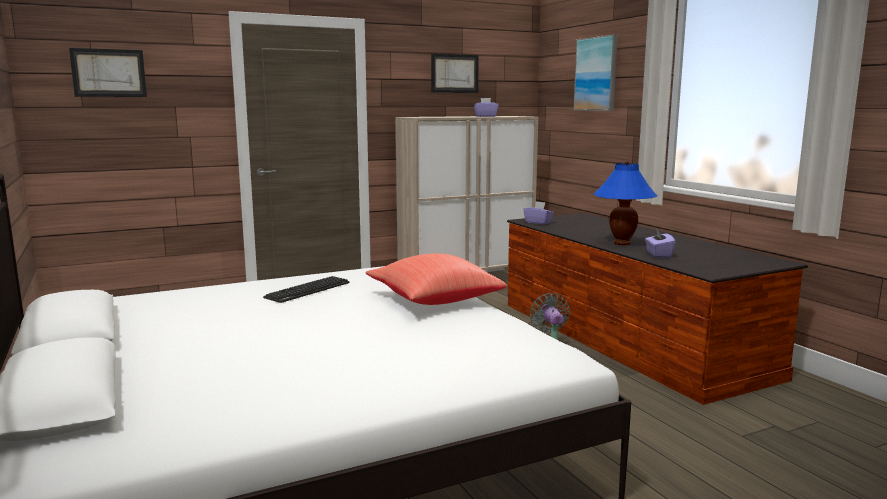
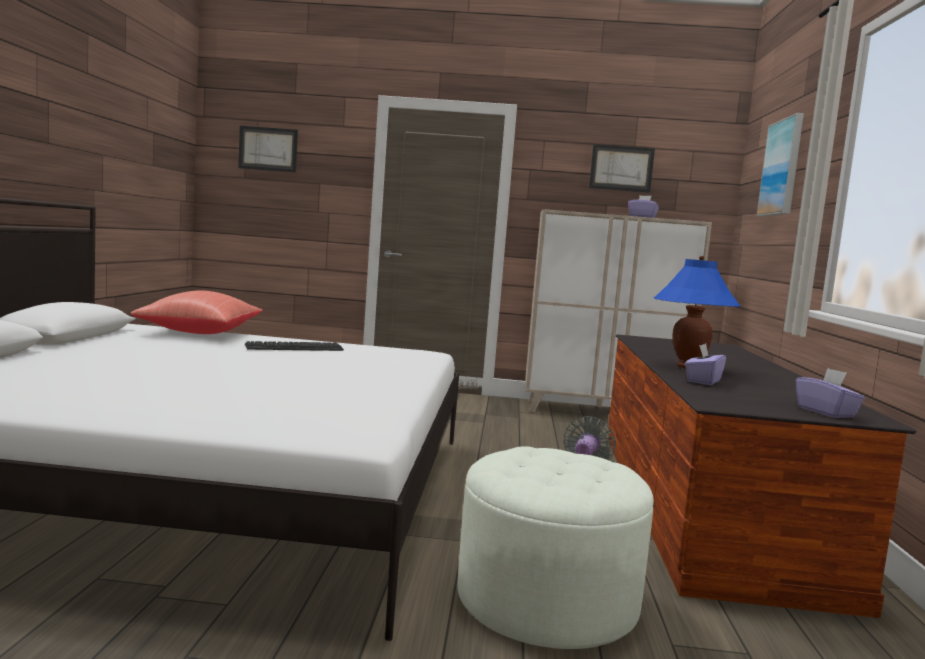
camera: 30 degrees right, 5 degrees down
(433, 301) = (375, 374): red pillow -> red pillow (199, 333)
(538, 222) = (645, 340): purple tissue box -> purple tissue box (826, 412)
(653, 436) = (546, 600): none -> white ottoman

